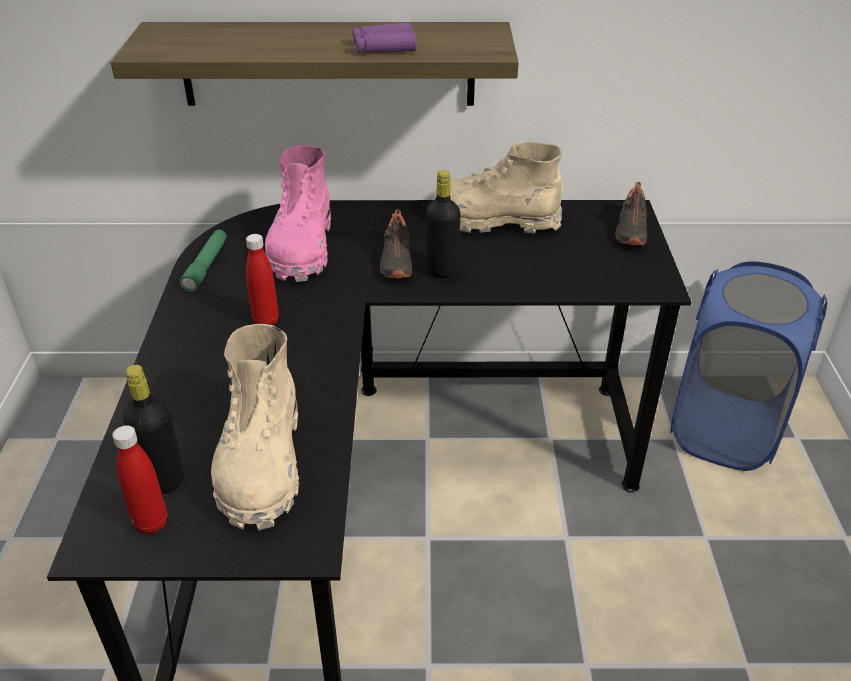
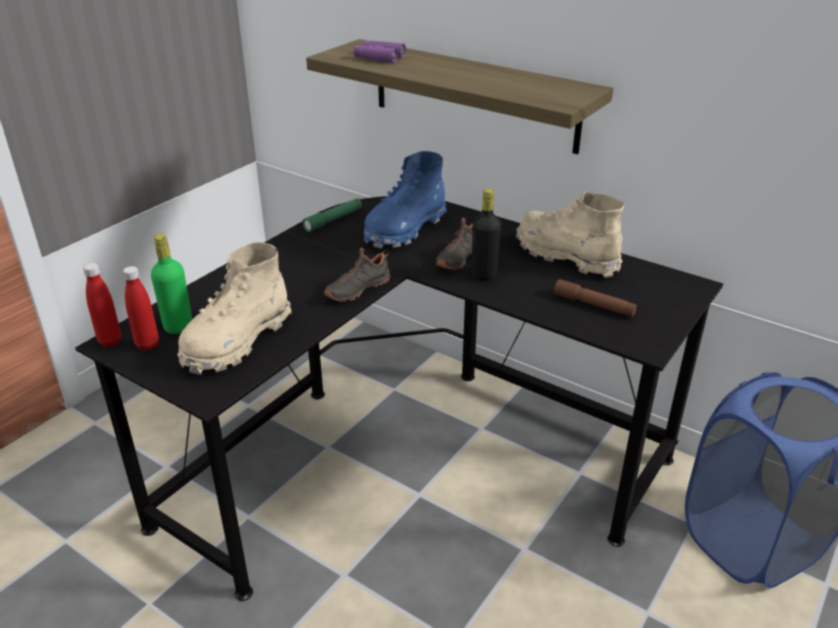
camera: 35 degrees right, 5 degrees down
(164, 480) = (178, 326): black bottle -> green bottle
(266, 321) = (331, 264): red bottle -> red bottle (110, 341)
(302, 248) = (404, 229): pink boot -> blue boot
(384, 47) = (487, 84): purple binoculars -> purple binoculars (379, 57)
(573, 263) = (594, 305): none -> brown flashlight
(629, 230) = (674, 299): black shoe -> black shoe (357, 288)

